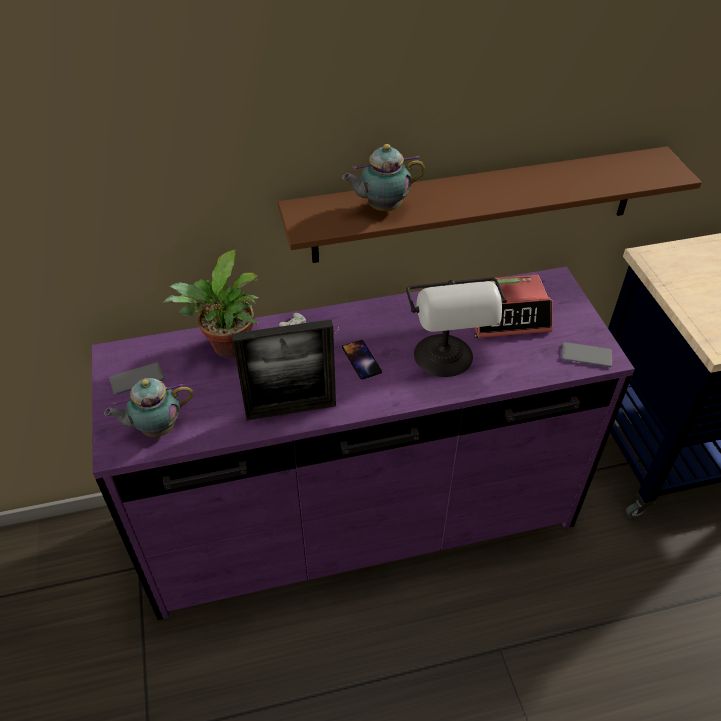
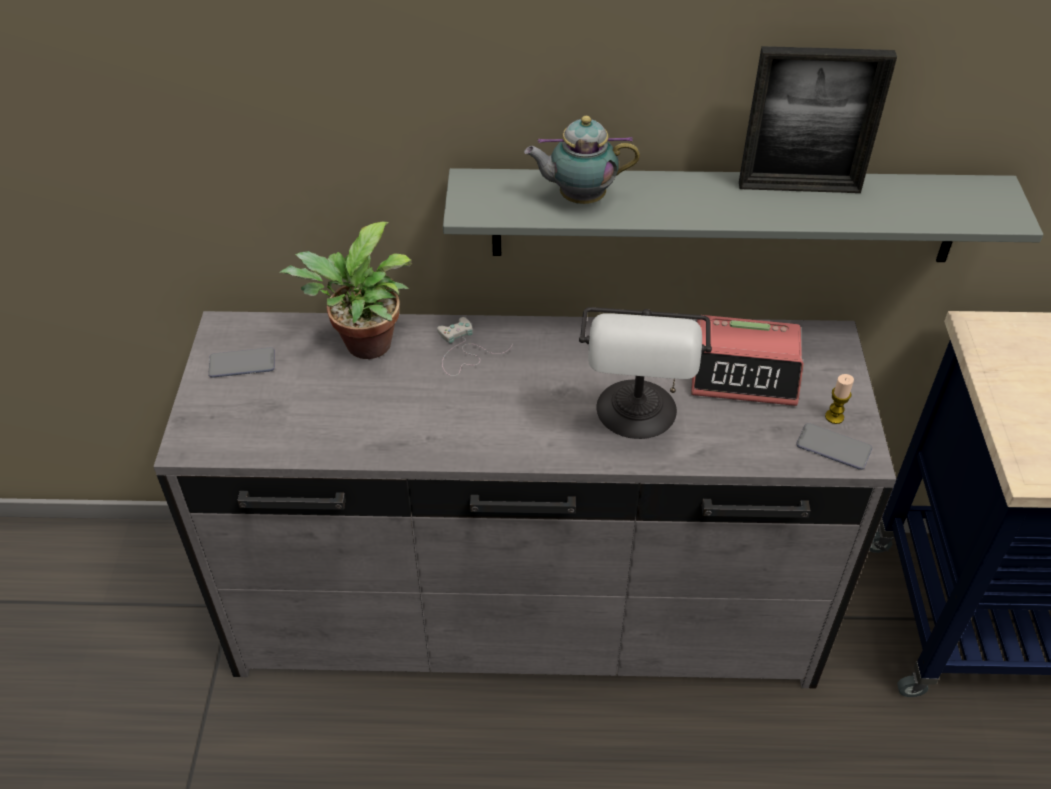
camera: 15 degrees right, 0 degrees up
(156, 428) = (244, 429): teapot -> none
(291, 409) = (414, 439): picture frame -> picture frame (799, 187)
(361, 360) = (526, 394): phone -> none
(362, 517) = (528, 608): purple dresser -> grey dresser
(476, 205) = (724, 215): brown shelf -> grey shelf
(578, 334) = (834, 417): none -> candle

